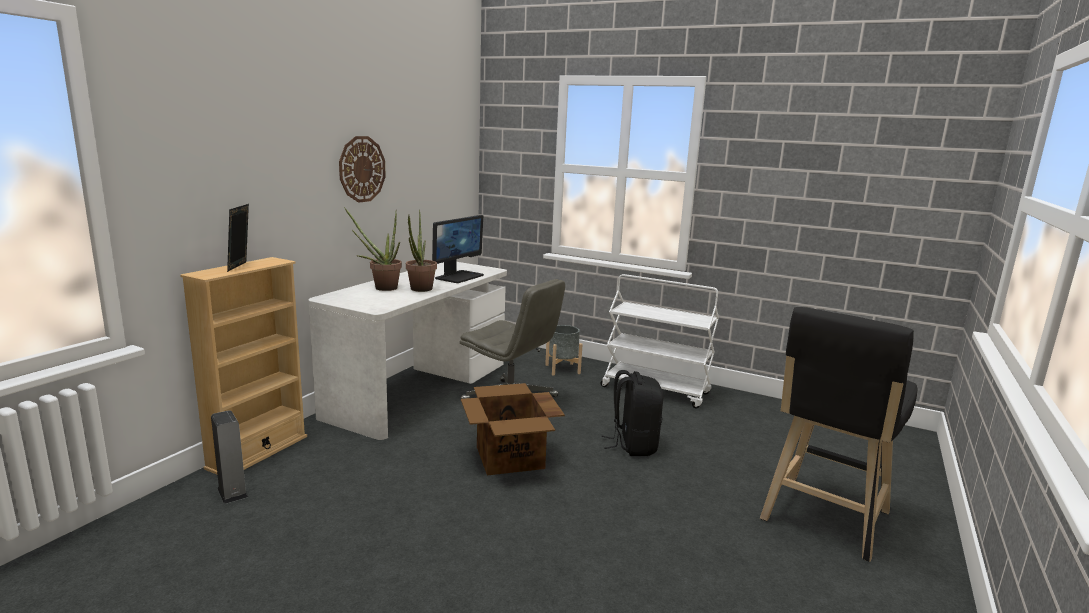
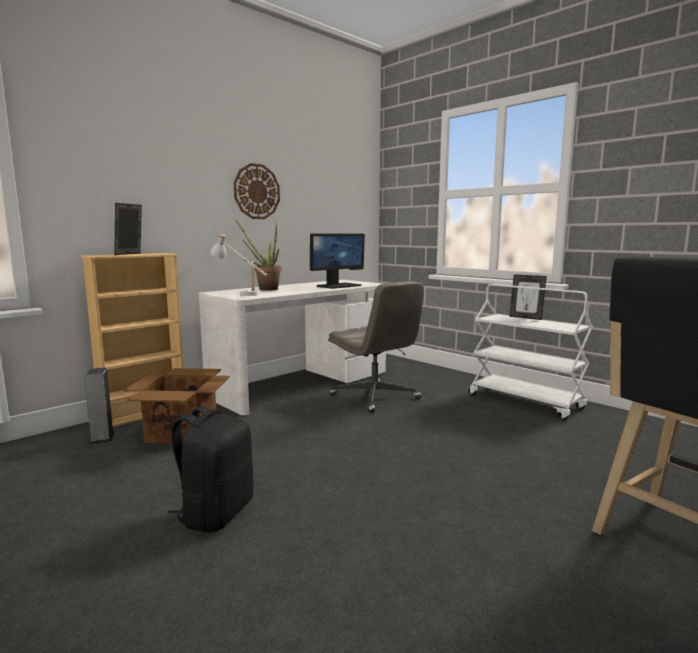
camera: 20 degrees right, 5 degrees down
(364, 299) = (240, 293): none -> white table lamp
(420, 290) = (294, 290): potted plant -> none
(509, 458) = (342, 440): cardboard box -> cardboard box (181, 432)
(562, 369) = (438, 379): grey planter -> none
(633, 445) = (474, 443): black backpack -> black backpack (215, 513)
(655, 307) = (526, 318): none -> picture frame

